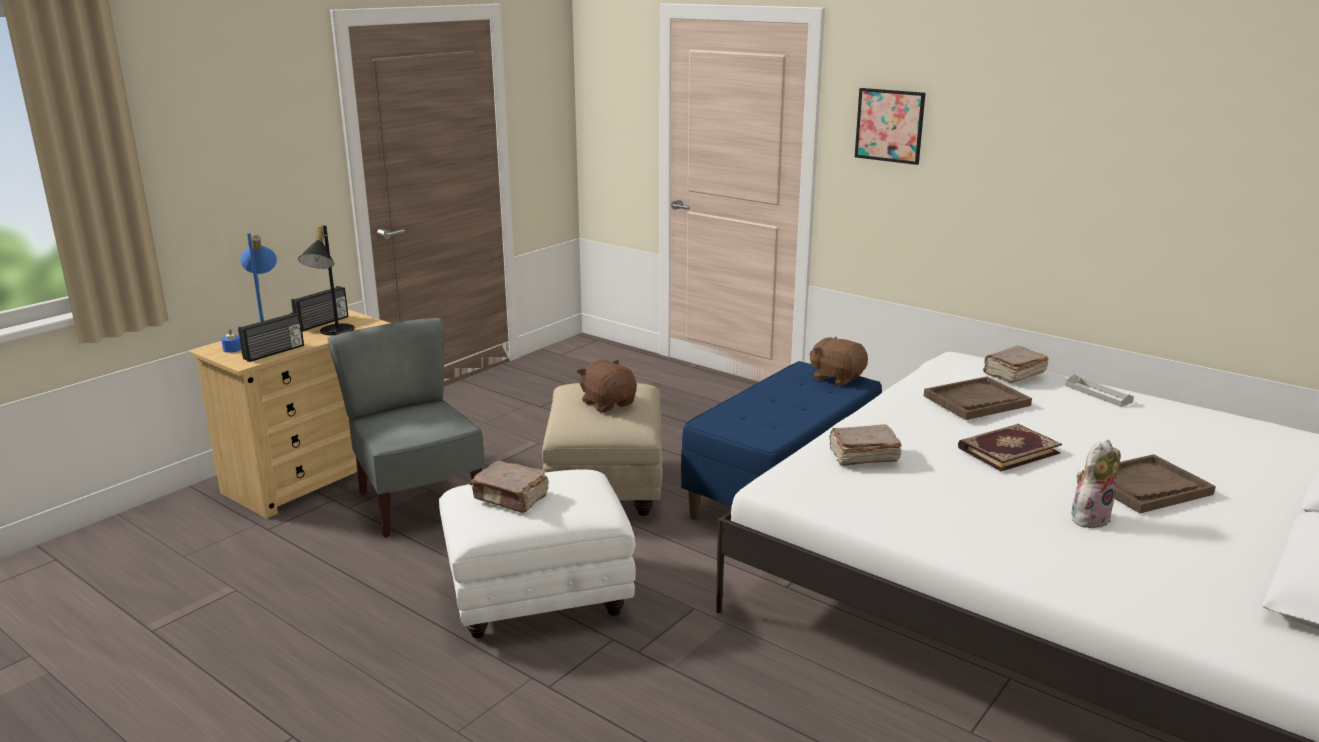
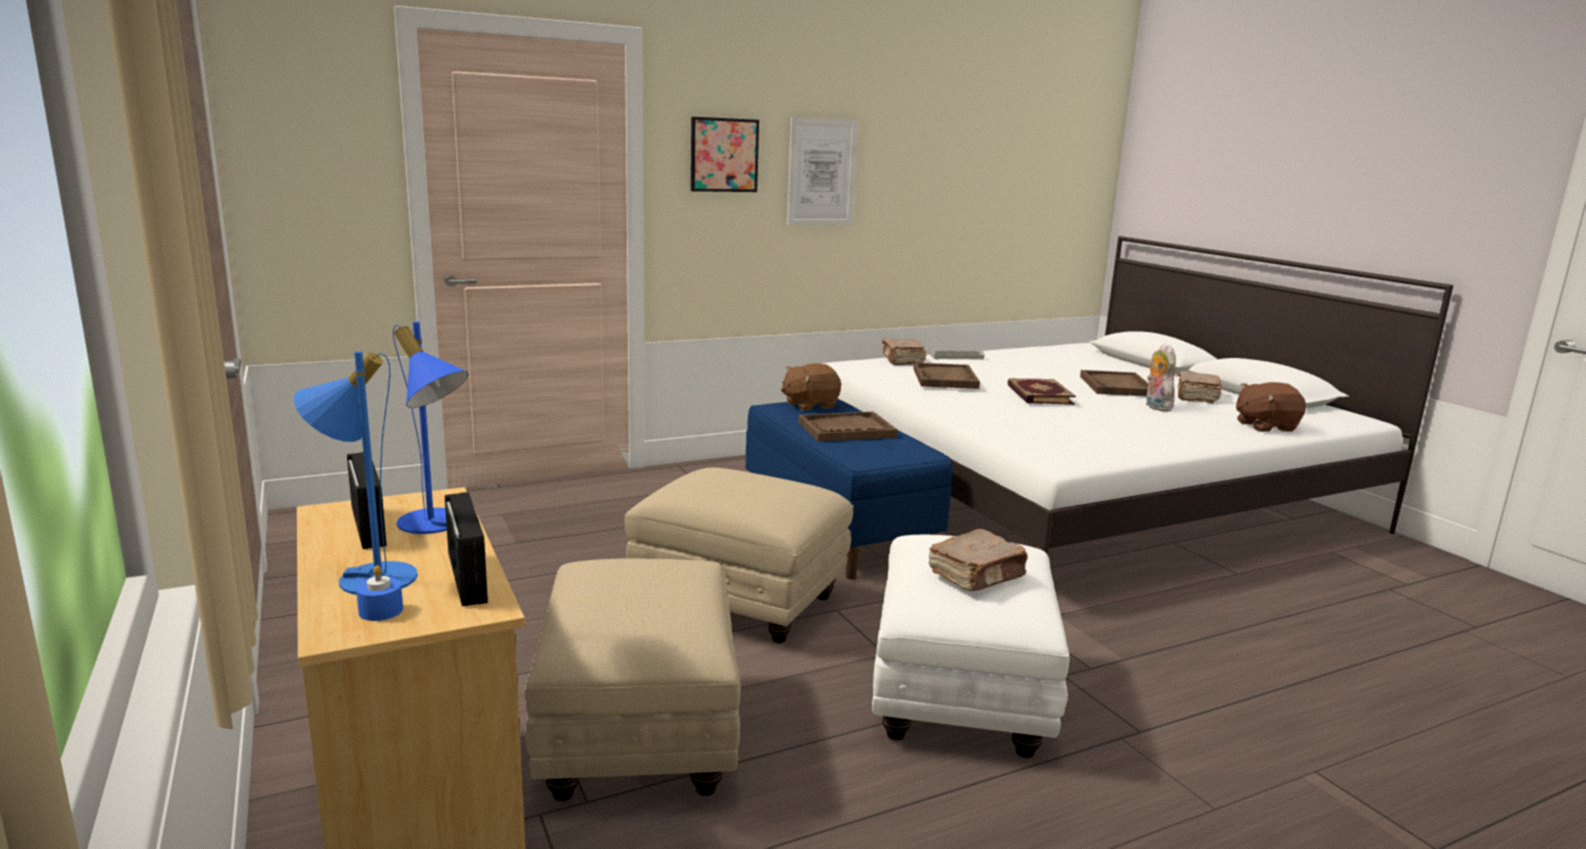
camera: 65 degrees left, 5 degrees down
(332, 332) = (436, 525): black table lamp -> blue table lamp
(418, 502) = (639, 734): grey chair -> beige ottoman
(608, 403) = (758, 487): brown plush toy -> brown plush toy (1265, 426)
(787, 402) = (846, 430): none -> brown tray
(862, 456) = (1021, 427): brown book -> brown book (1196, 396)
(993, 151) = (821, 172): none -> picture

